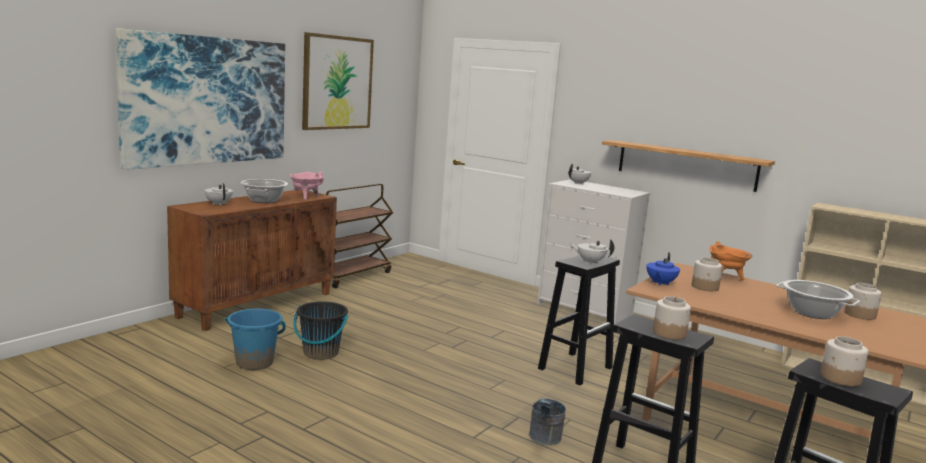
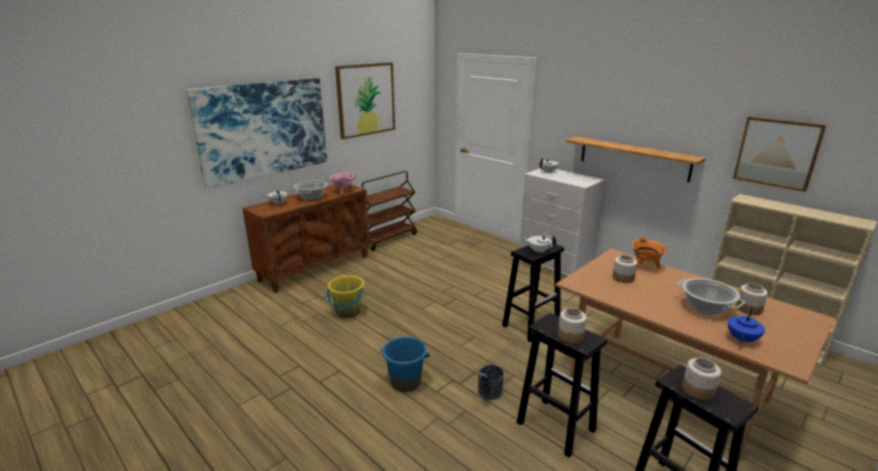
camera: 10 degrees right, 10 degrees up
(255, 362) = (301, 321): blue bucket -> blue bucket (405, 382)
(320, 353) = (348, 312): black bucket -> yellow bucket
(660, 283) = (586, 275): blue teapot -> blue teapot (741, 339)
(857, 152) = (777, 152): none -> picture

